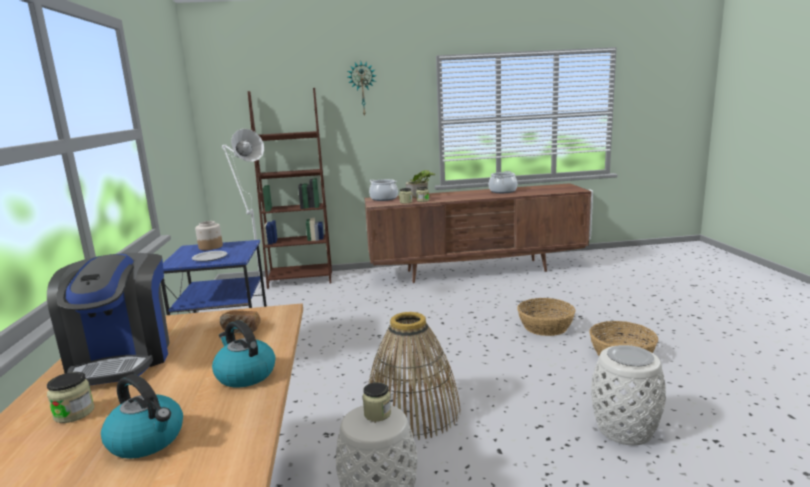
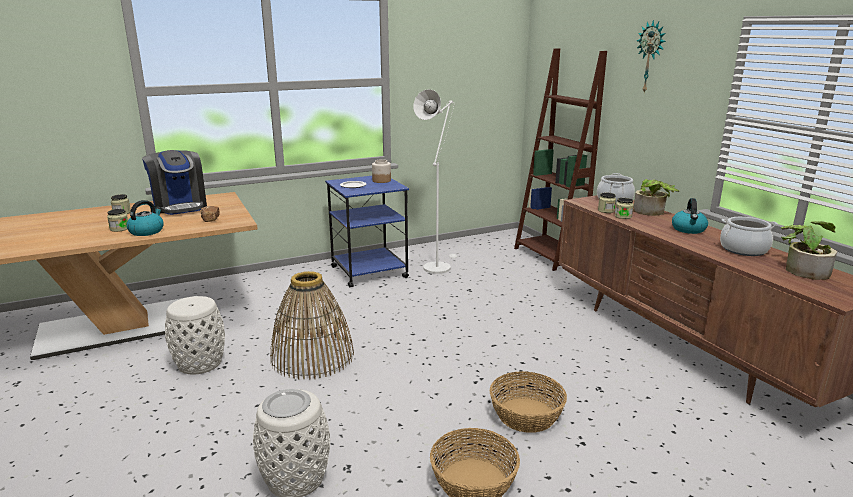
camera: 70 degrees right, 5 degrees up
(123, 358) = (180, 206): coffee machine -> coffee machine turned 90 degrees counterclockwise
(147, 440) = (88, 229): kettle -> kettle (688, 229)
(377, 414) = (198, 304): jar -> jar (119, 229)
(537, 188) = (803, 269): none -> potted plant

